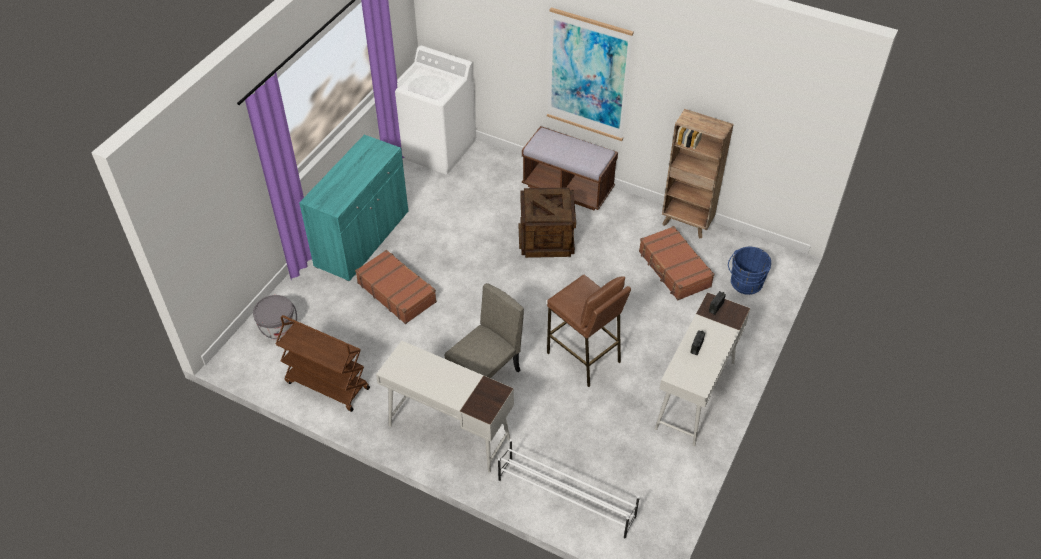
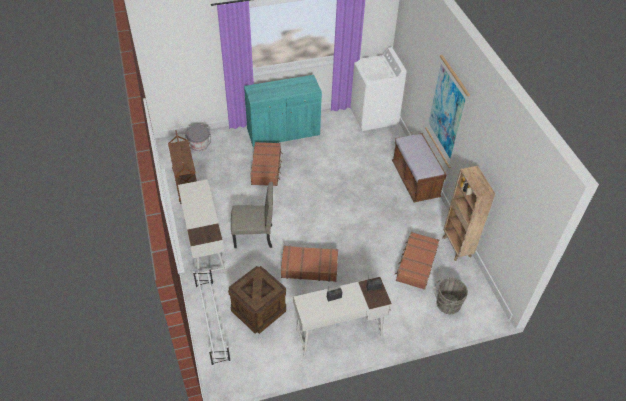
camera: 45 degrees right, 0 degrees up
(546, 239) = (368, 197): crate -> crate (258, 309)
(584, 357) = (309, 267): brown stool -> brown suitcase
(745, 284) = (446, 304): blue bucket -> grey bucket

